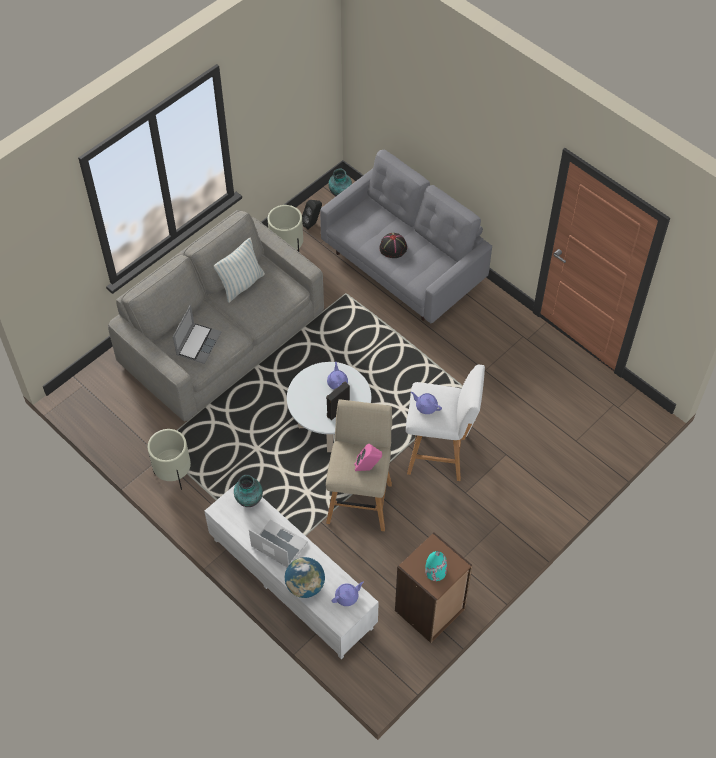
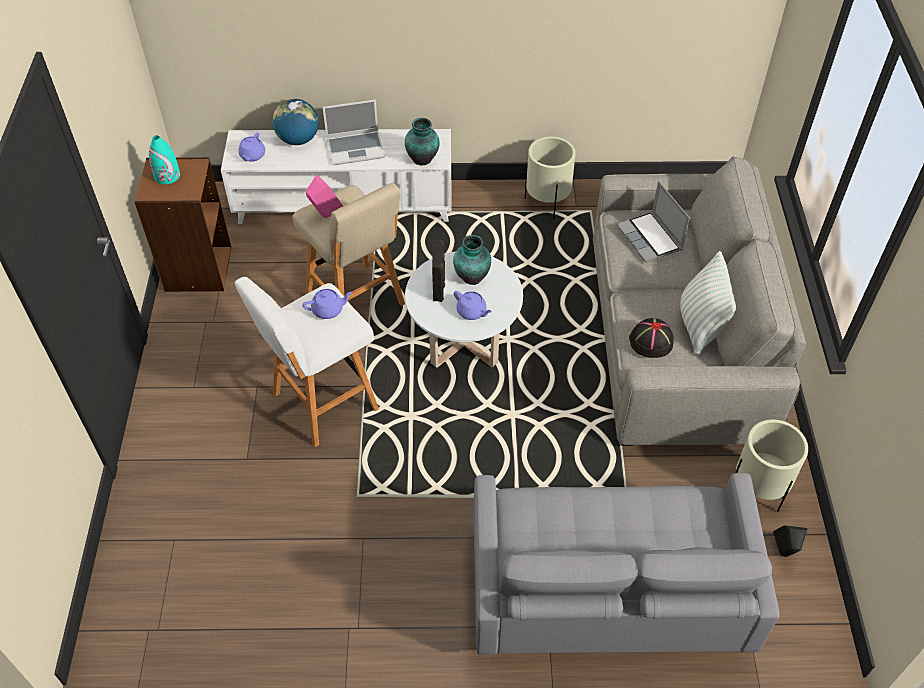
camera: 135 degrees right, 5 degrees down
(339, 194) = (815, 631): vase -> vase (472, 276)
(393, 247) = (609, 522): black hat -> black hat (650, 341)

